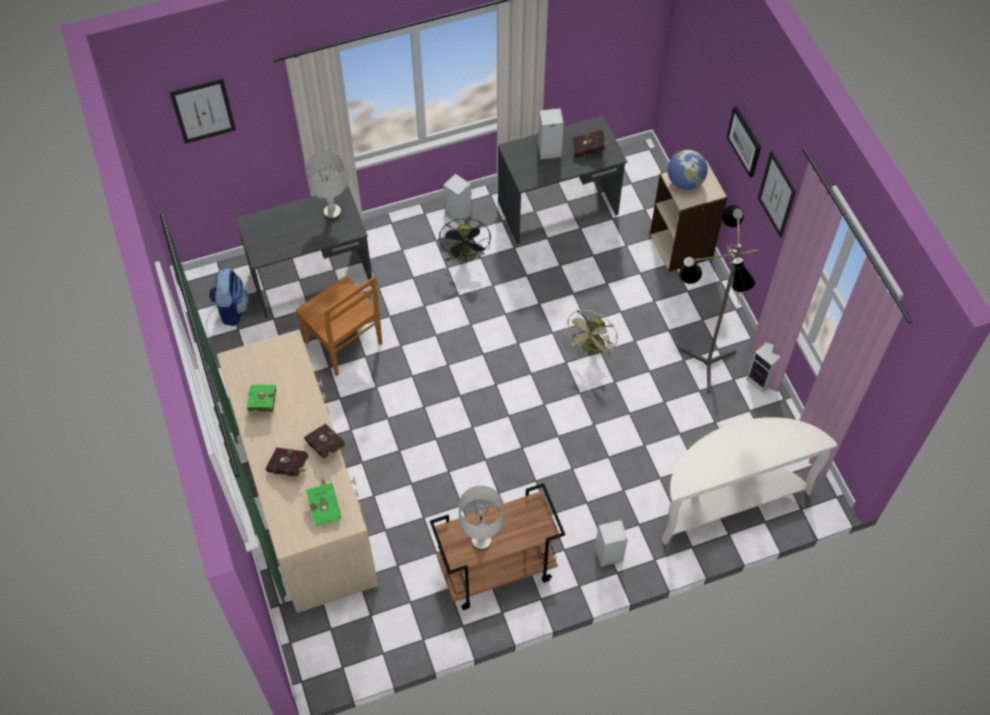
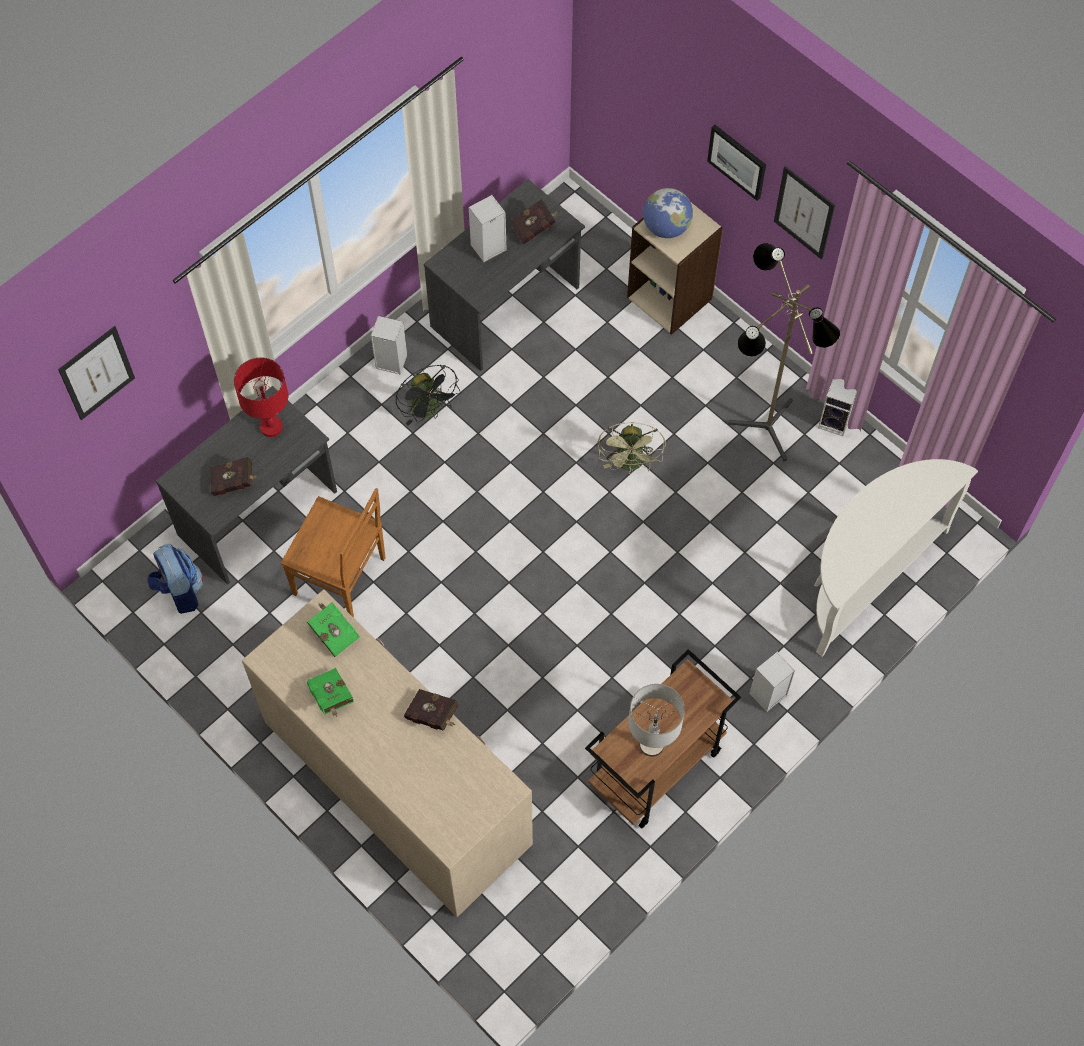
camera: 25 degrees left, 5 degrees up
(290, 467) = (404, 758): red book -> red book (235, 482)
(324, 507) = (470, 785): green book -> green book (333, 632)
(332, 212) = (271, 427): grey table lamp -> red table lamp

